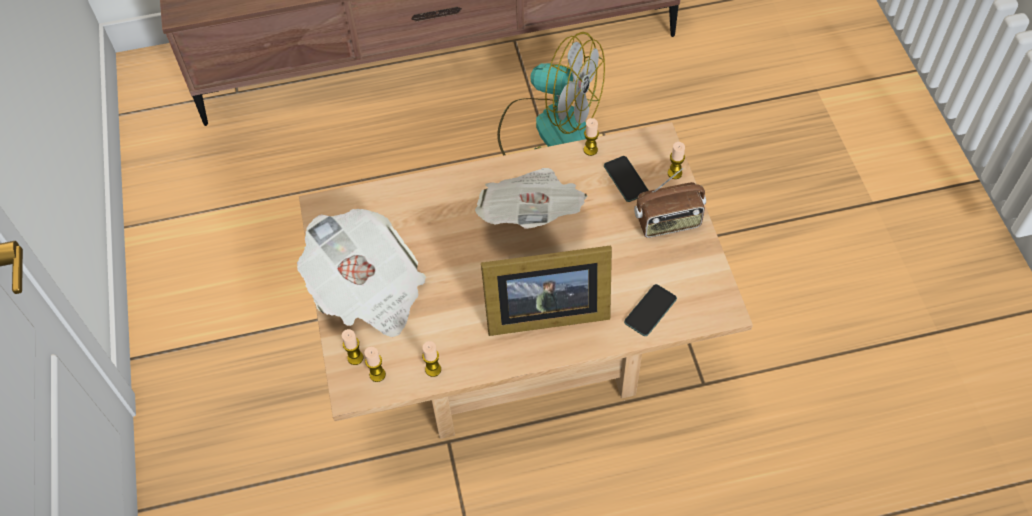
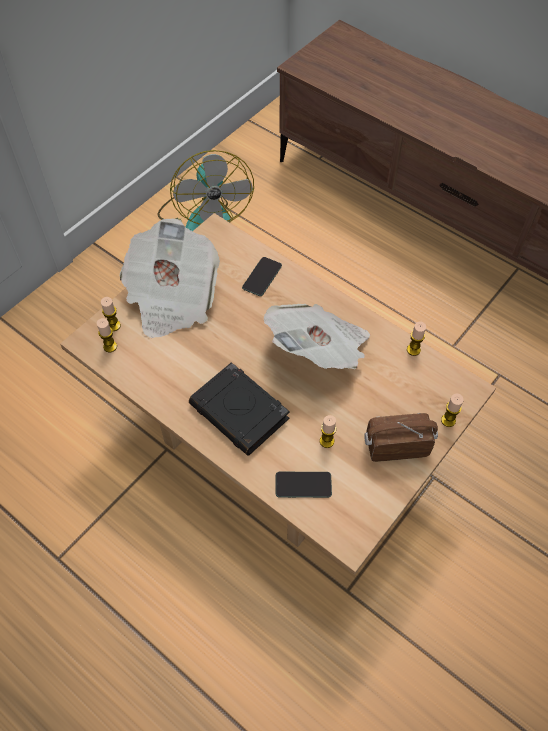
camera: 50 degrees right, 0 degrees up
(433, 369) = (139, 376): candle -> candle (326, 441)
(542, 312) = (240, 412): picture frame -> black book
(549, 128) = (467, 338): fan -> fan (204, 217)
(626, 179) = (409, 390): phone -> phone (262, 277)
(668, 223) = (396, 446): radio -> radio turned 135 degrees clockwise

